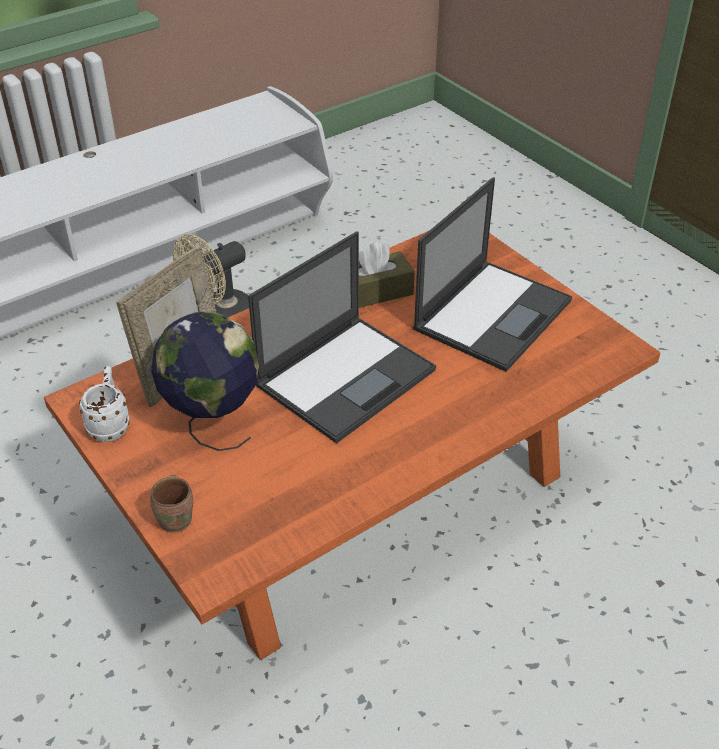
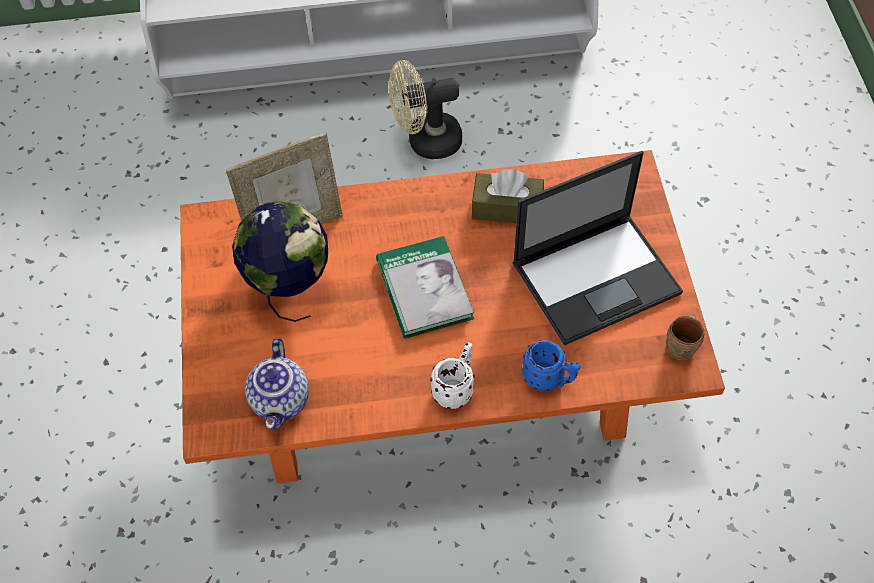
camera: 30 degrees right, 15 degrees up
(110, 425) = (213, 255): white mug -> white mug (456, 388)
(177, 519) = (213, 367): brown mug -> brown mug (682, 348)
(273, 519) = (282, 401): none -> teapot
(347, 376) = (424, 289): laptop -> book
(514, 401) = (549, 380): none -> blue mug

